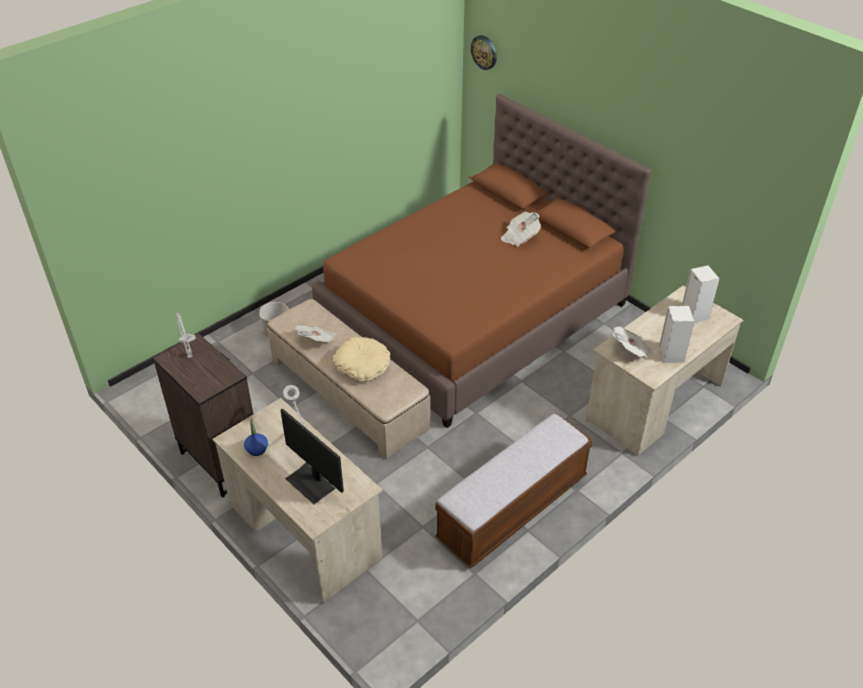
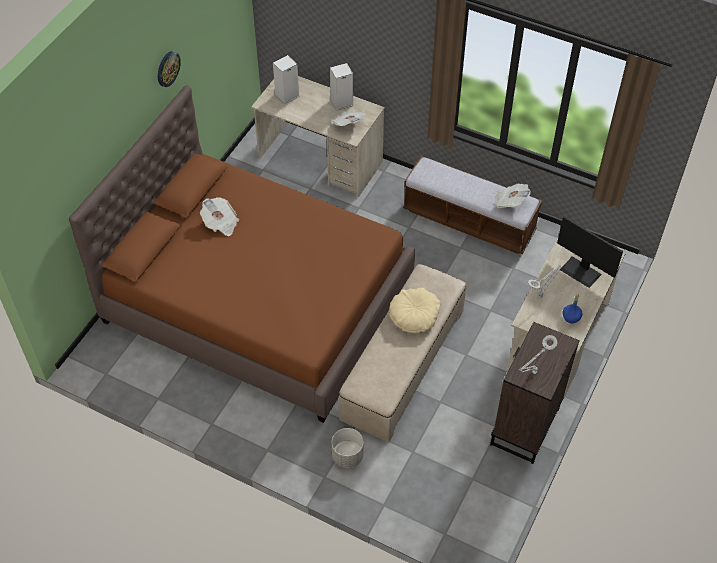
camera: 110 degrees left, 10 degrees up
(311, 483) = (581, 271): monitor -> monitor turned 105 degrees clockwise
(317, 341) = (399, 360): newspaper -> newspaper (509, 201)
(484, 52) = (32, 216): wall clock -> wall clock (168, 68)

